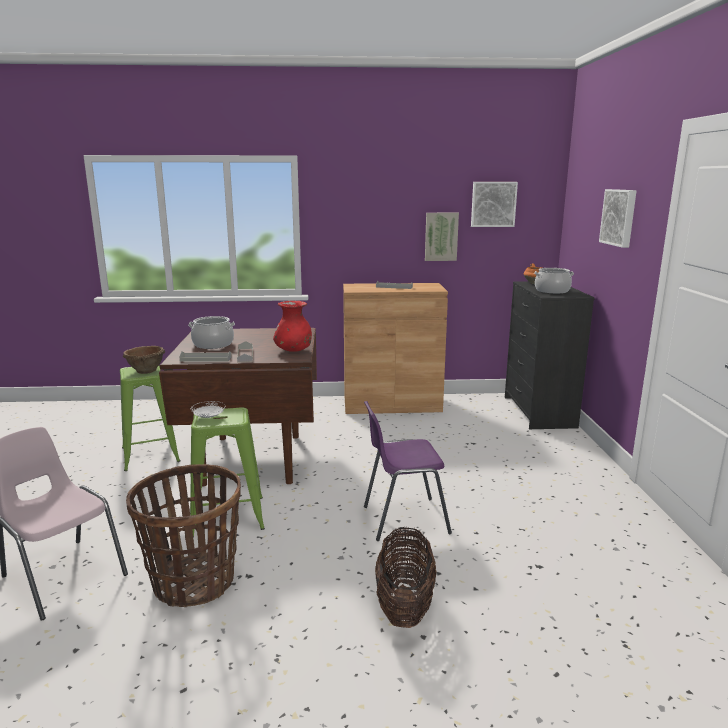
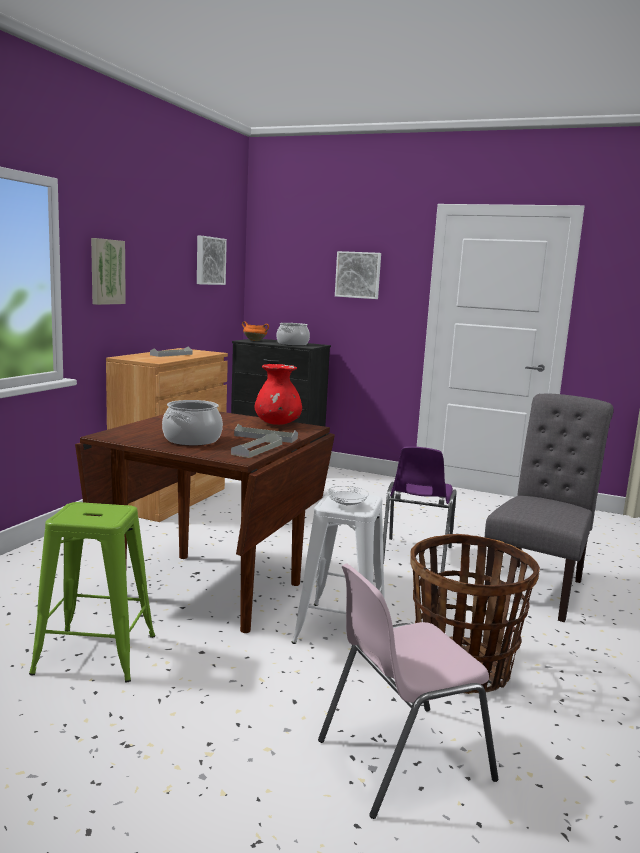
camera: 65 degrees left, 5 degrees down
(145, 371) = (100, 510): brown bowl -> none
(229, 516) = (341, 628): green stool -> white stool
(404, 605) = (538, 587): basket -> grey chair
(441, 236) = (177, 295): picture -> picture (106, 272)

